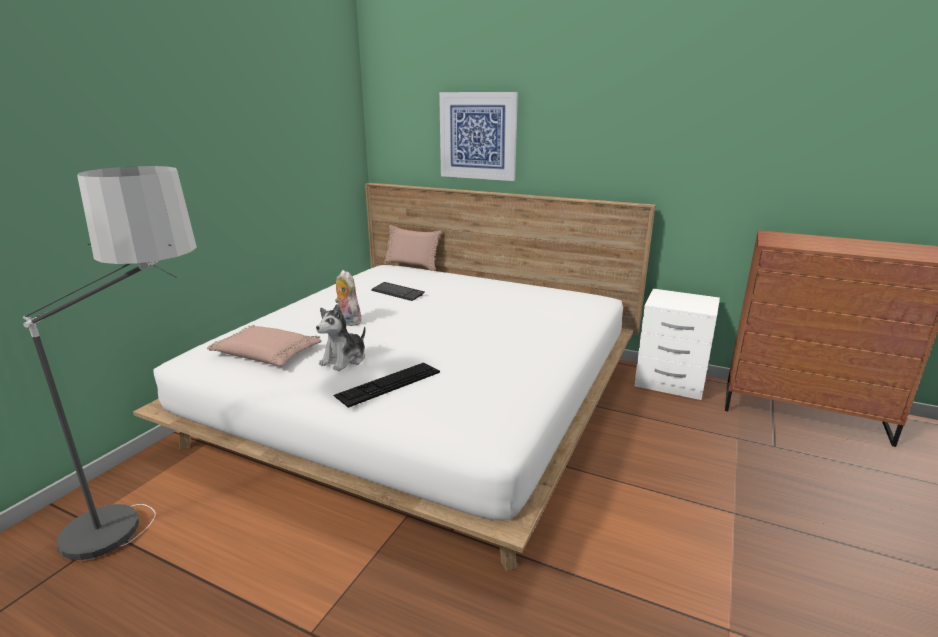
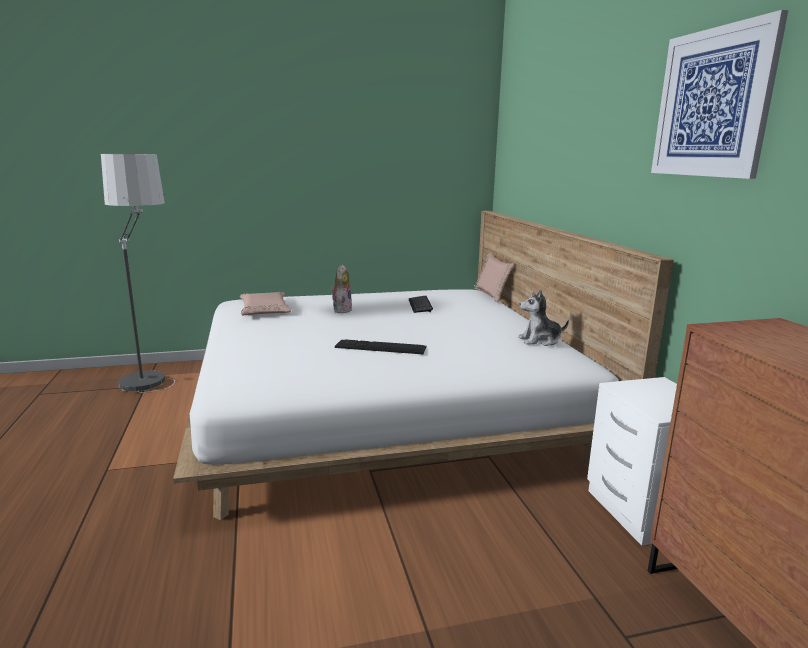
camera: 50 degrees right, 5 degrees down
(344, 360) = (281, 326): plush toy -> plush toy (540, 340)
(388, 383) = (263, 345): keyboard -> keyboard (380, 347)
(478, 136) = (552, 166): picture -> picture (712, 103)

